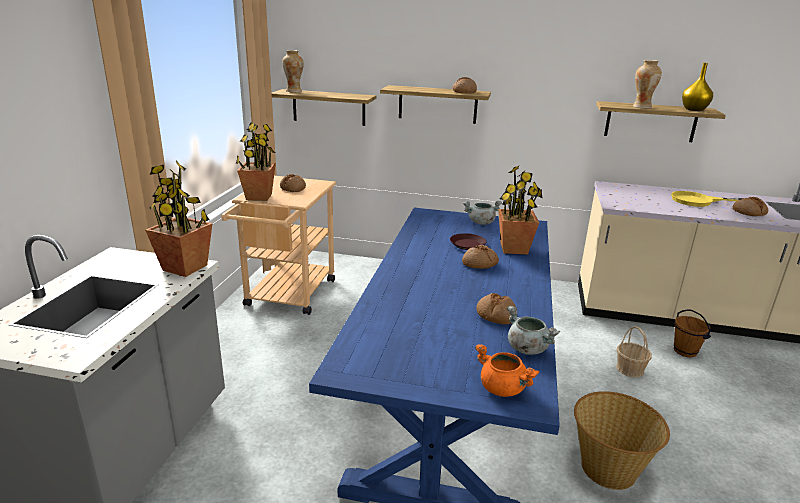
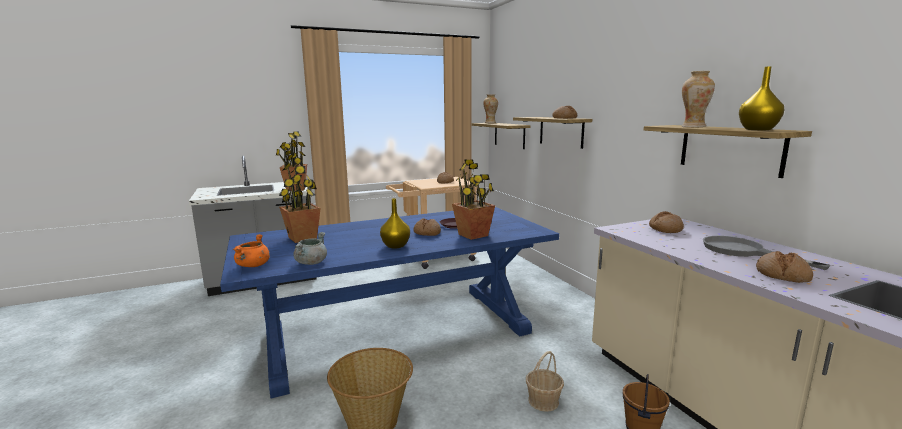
camera: 55 degrees right, 10 degrees down
(258, 197) = (416, 181): potted plant -> potted plant (302, 238)
(481, 223) = (504, 221): grey cooking pot -> none
(495, 315) = (349, 249): bread -> bread (665, 229)
(511, 290) = (396, 246): none -> yellow vase
(698, 201) = (743, 251): yellow frying pan -> grey frying pan

